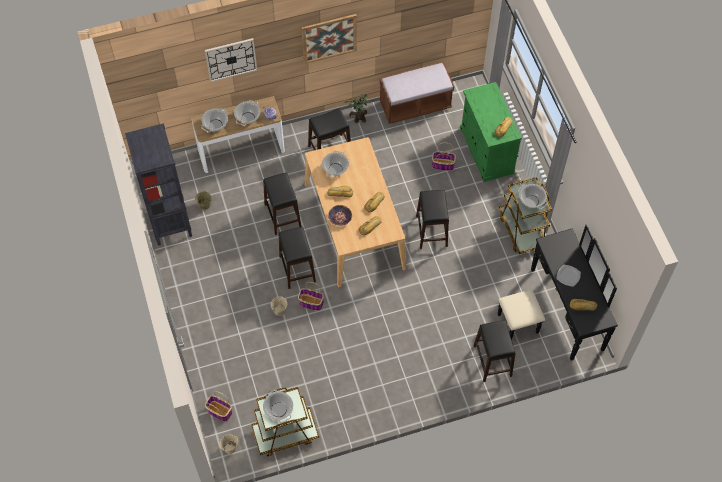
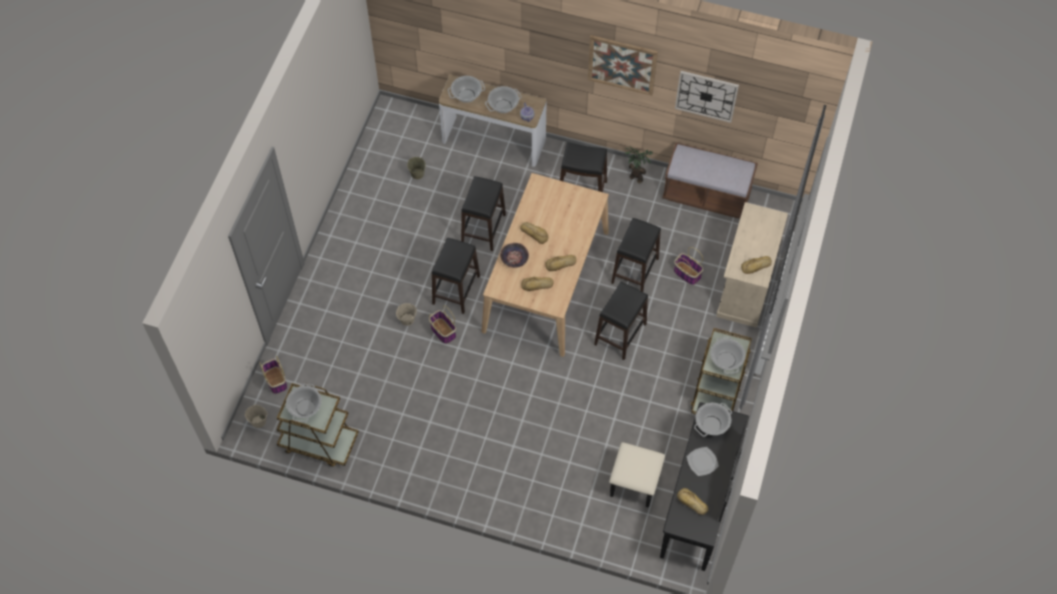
camera: 35 degrees right, 0 degrees up
(170, 222) = (372, 171): black bookcase -> none
(231, 59) = (504, 31): wall clock -> wall clock (706, 96)
(335, 169) = (549, 207): cooking pot -> cooking pot (711, 424)
(486, 150) = (745, 286): green cabinet -> beige cabinet
(492, 360) = (577, 504): black stool -> black stool (635, 270)

